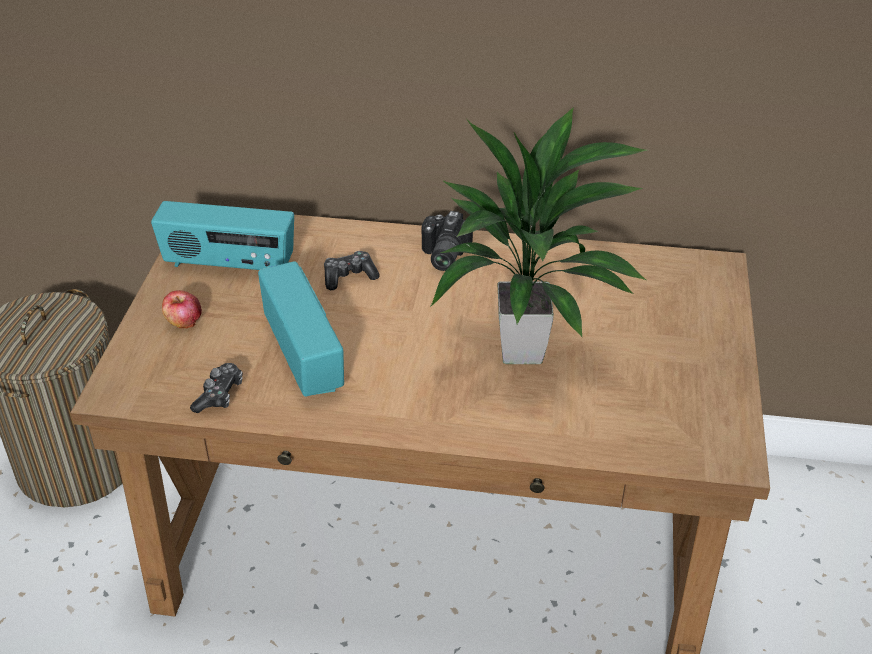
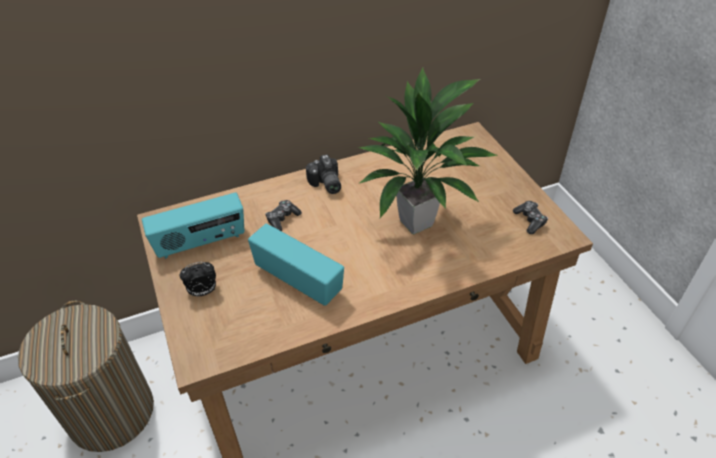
camera: 30 degrees left, 5 degrees up
(183, 321) = (203, 292): apple -> alarm clock
(219, 395) = (267, 329): game controller -> game controller (530, 220)

